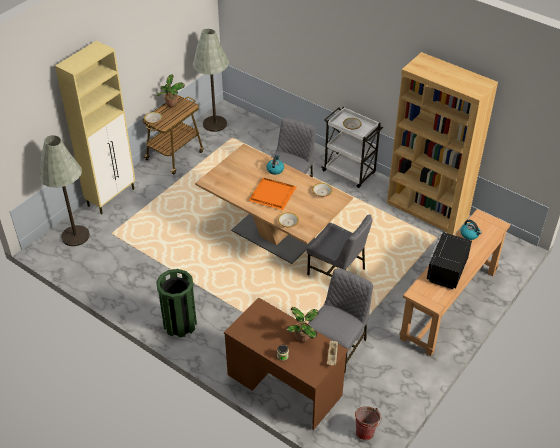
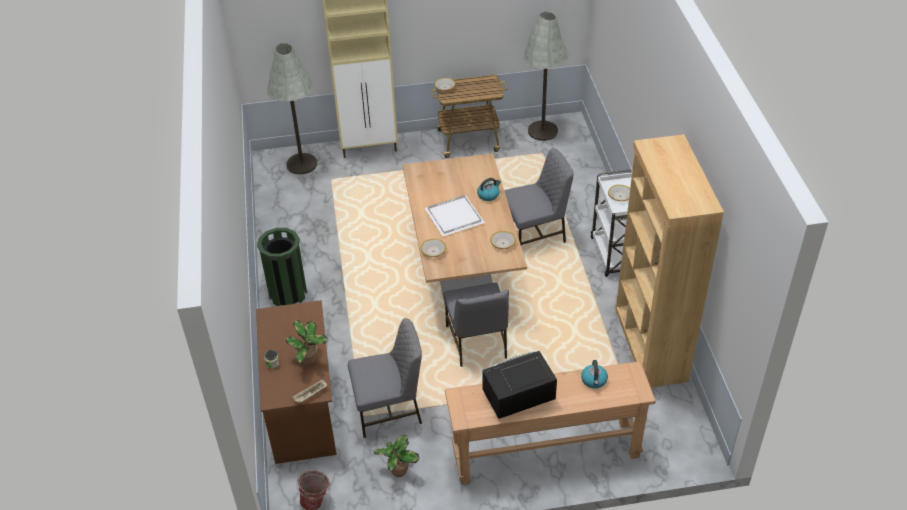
camera: 45 degrees right, 0 degrees up
(171, 105) = (479, 82): potted plant -> potted plant (398, 471)
(271, 195) = (453, 216): orange tray -> white tray

